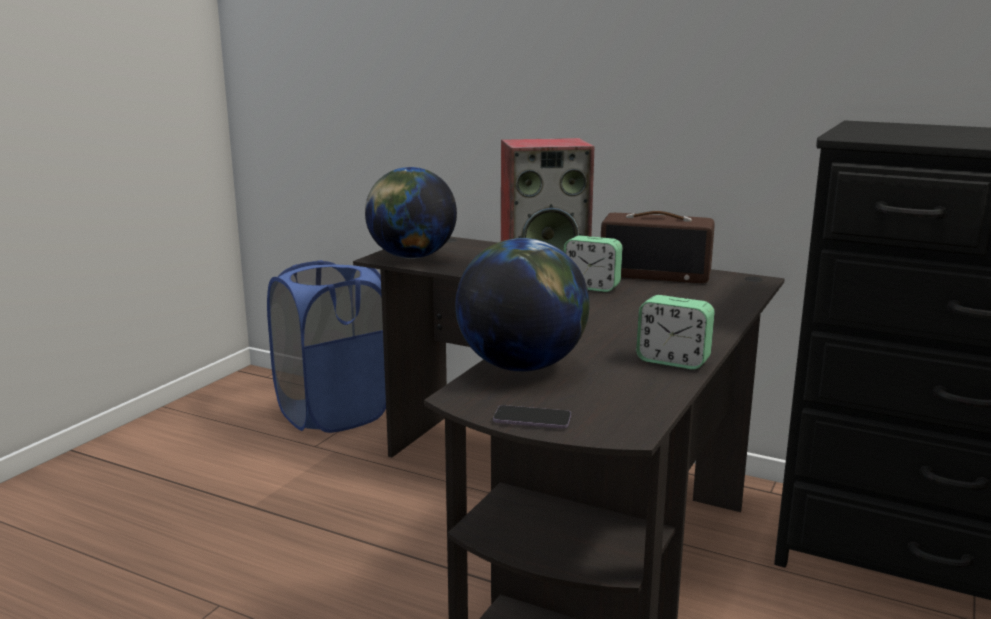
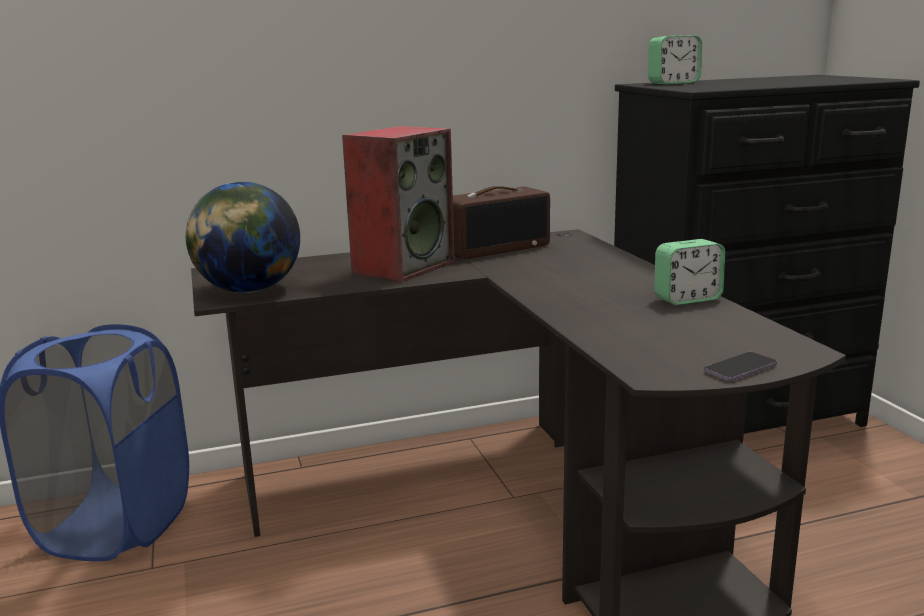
camera: 45 degrees left, 0 degrees up
(521, 366) = (617, 338): globe -> none
(591, 287) = (482, 269): alarm clock -> alarm clock (673, 83)

